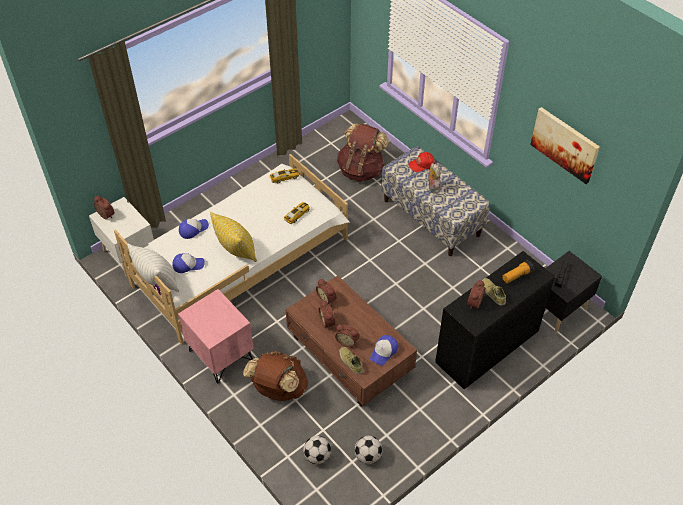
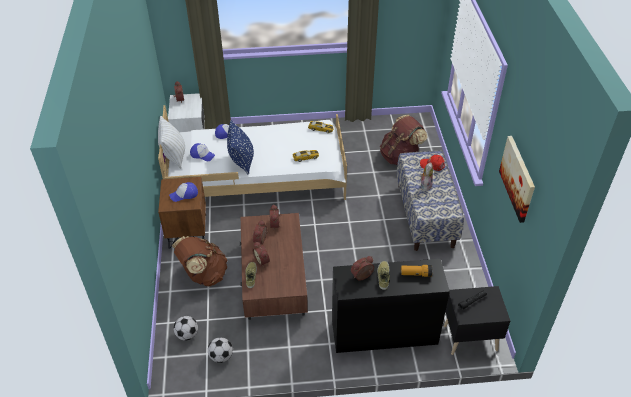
camera: 35 degrees right, 5 degrees down
(220, 355) = (187, 231): pink nightstand -> brown nightstand
(236, 251) = (242, 161): yellow pillow -> blue pillow
(384, 352) = (281, 283): cap -> cap (184, 194)

